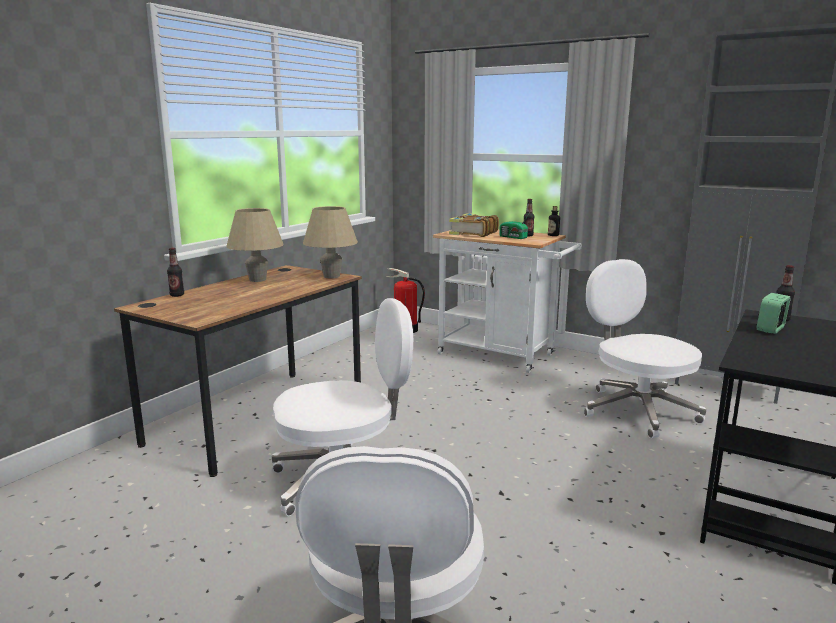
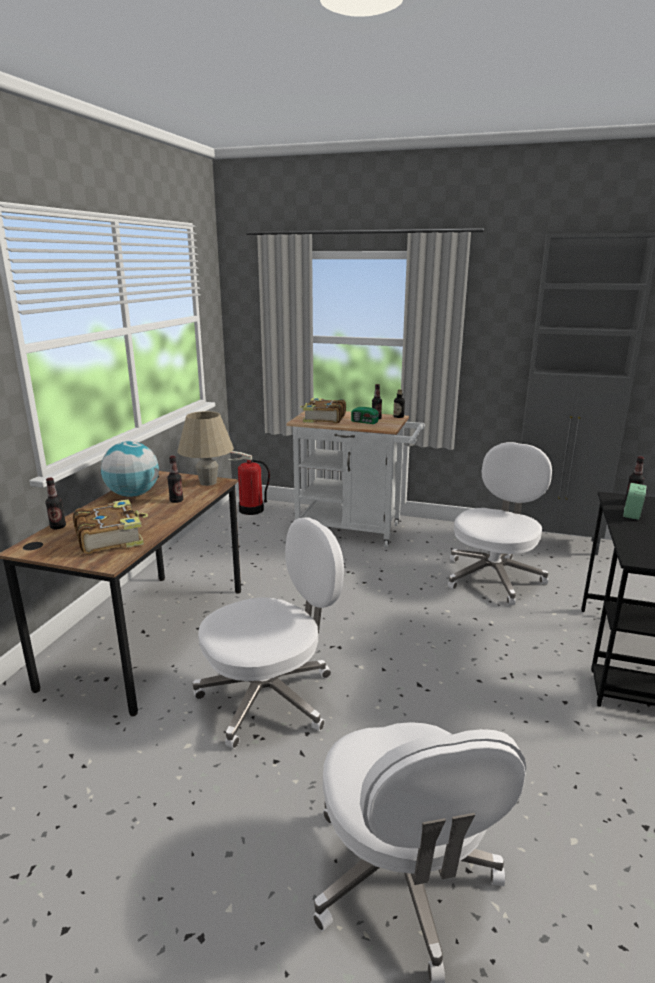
camera: 15 degrees left, 5 degrees up
(214, 304) = (110, 537): none -> book
(257, 280) = (133, 494): beige table lamp -> globe
(292, 286) = (176, 501): none -> bottle
(636, 410) = (493, 576): white office chair -> white office chair turned 75 degrees clockwise

